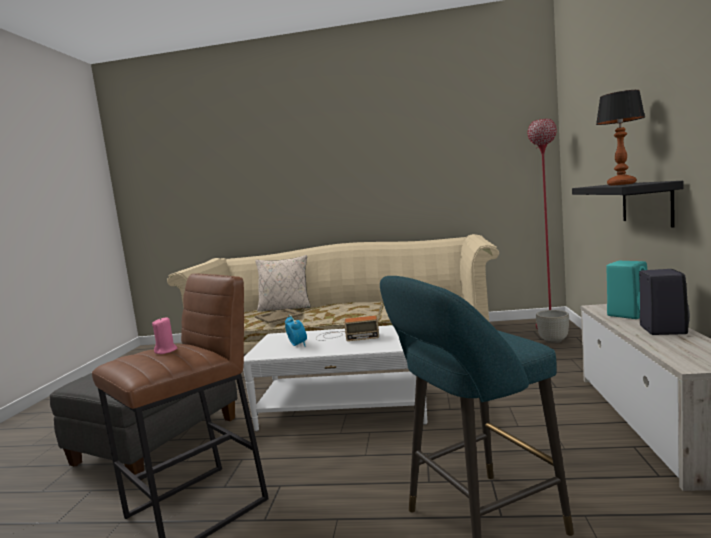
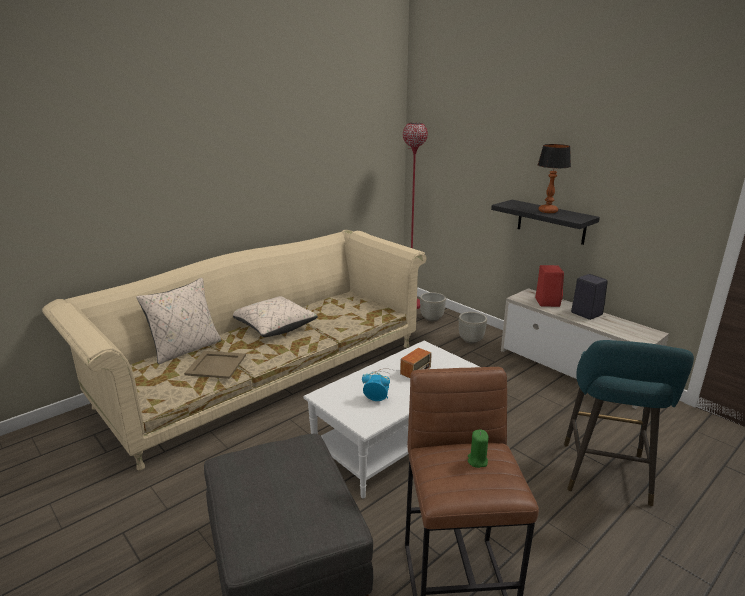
camera: 50 degrees left, 15 degrees up
(166, 351) = (477, 461): pink candle -> green candle
(354, 305) = (274, 326): none -> beige pillow
(564, 365) = (471, 340): none -> grey planter
(628, 314) = (546, 302): turquoise speaker -> red speaker

